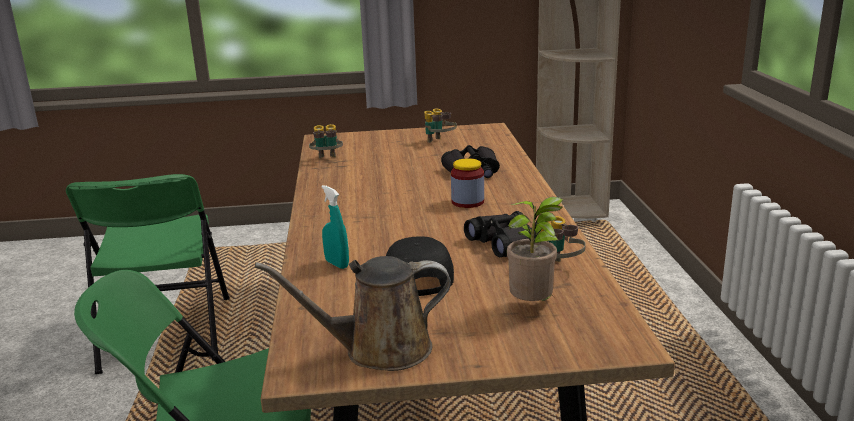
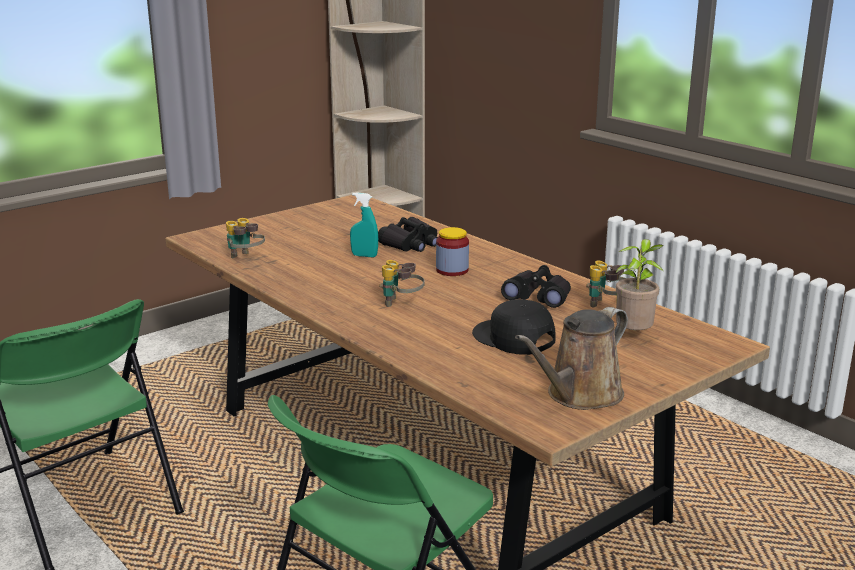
camera: 35 degrees left, 0 degrees up
(337, 264) = (431, 345): turquoise spray bottle -> turquoise spray bottle (364, 256)
(439, 142) = (331, 221): binoculars -> binoculars (401, 304)

